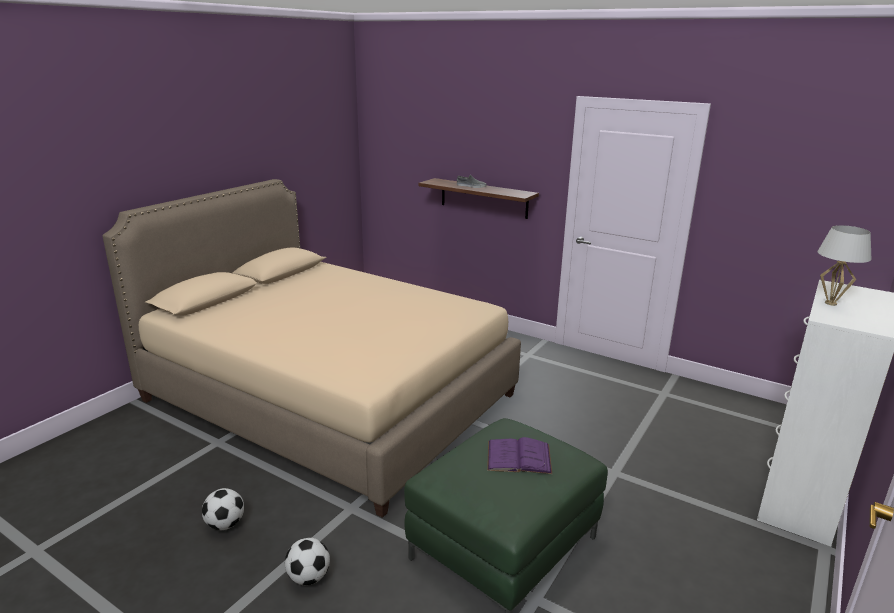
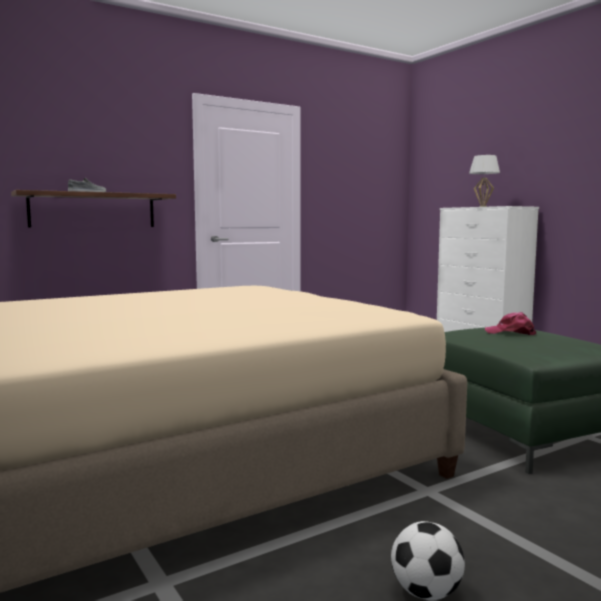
camera: 65 degrees left, 15 degrees down
(309, 577) = (559, 534): football -> none
(519, 457) = (510, 333): purple book -> pink cap

